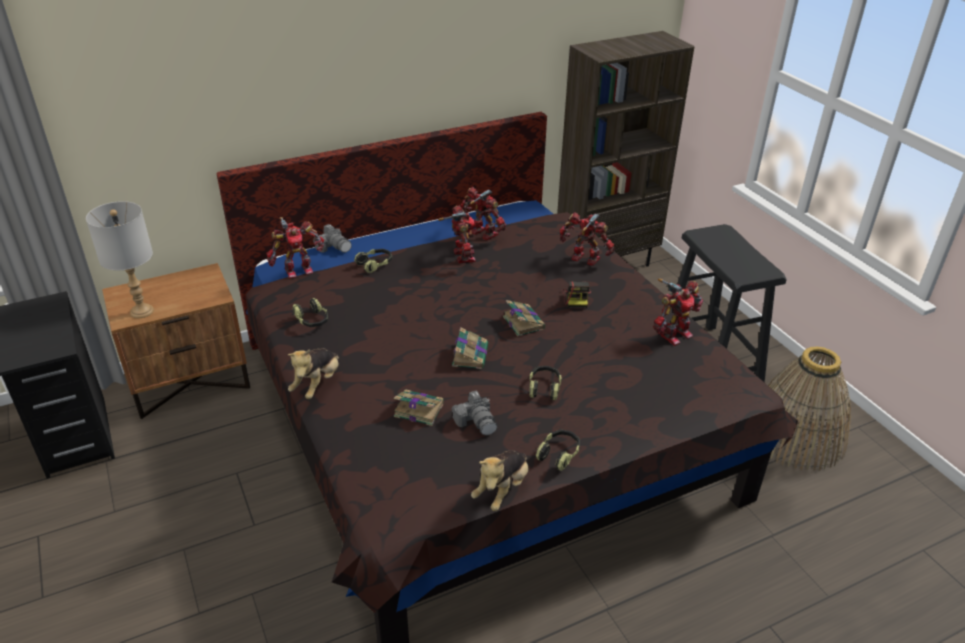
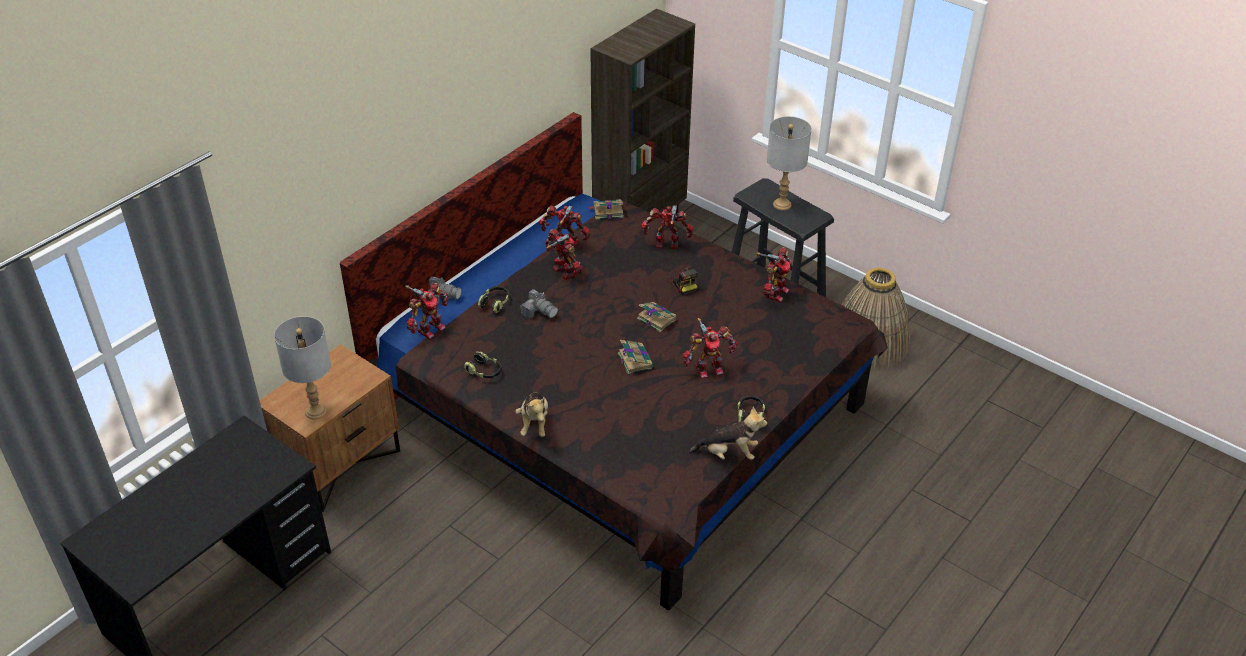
camera: 25 degrees left, 5 degrees up
(417, 409) = (627, 417): book -> book (607, 211)
(476, 421) = (677, 411): camera -> camera (539, 311)
(502, 489) = (728, 453): plush toy -> plush toy turned 90 degrees counterclockwise
(544, 388) = (708, 368): headphones -> toy robot
(732, 252) = (782, 204): none -> grey table lamp

